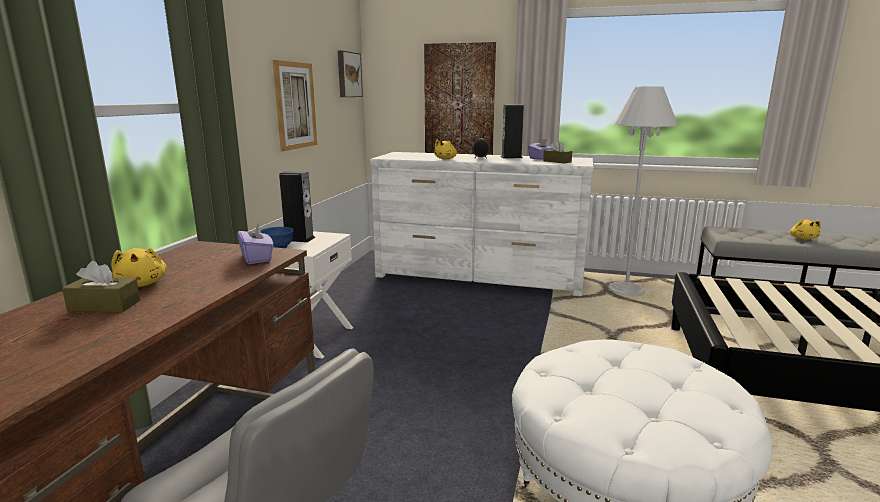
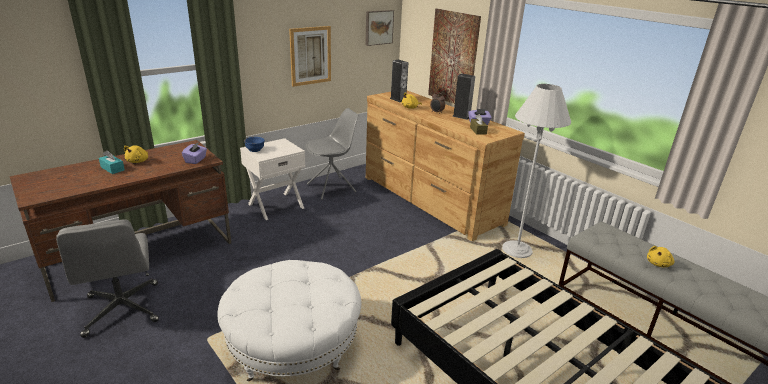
camera: 35 degrees right, 10 degrees up
(104, 306) = (112, 168): brown tissue box -> turquoise tissue box
(299, 239) = (274, 146): speaker -> speaker (398, 99)
(353, 297) = (332, 188): none -> grey chair
(479, 276) = (430, 200): white dresser -> brown dresser

